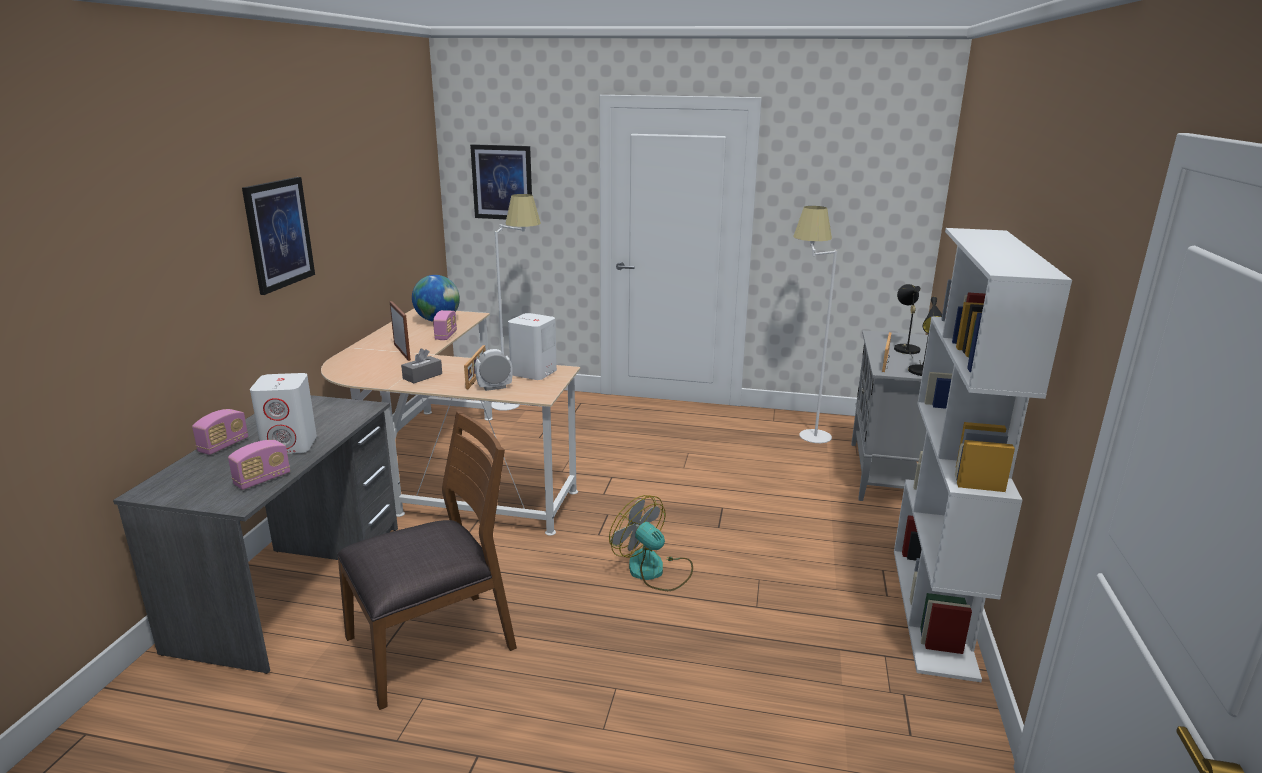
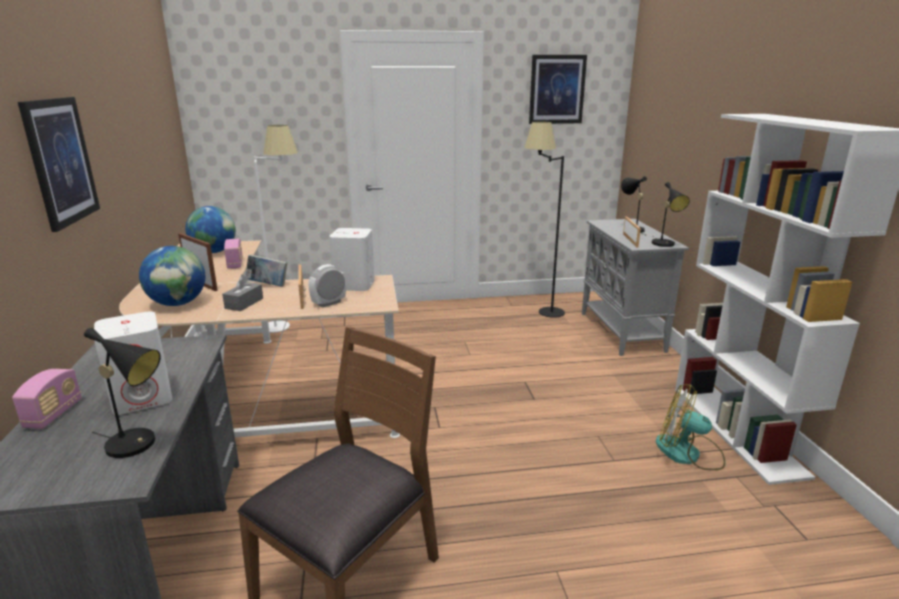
camera: 20 degrees left, 0 degrees up
(262, 480) = (137, 445): radio -> black table lamp
(369, 368) = (178, 303): none -> globe
(457, 361) = (268, 285): none -> book
(502, 182) = (248, 117): picture -> picture (557, 89)
(654, 571) = (510, 449): fan -> fan (688, 453)
(802, 431) = (540, 310): white floor lamp -> black floor lamp

